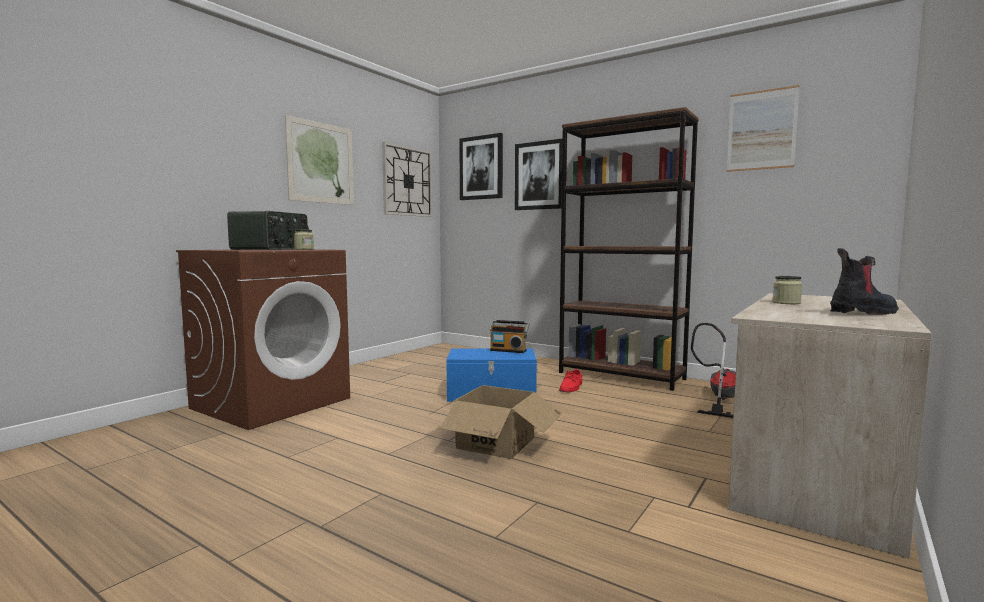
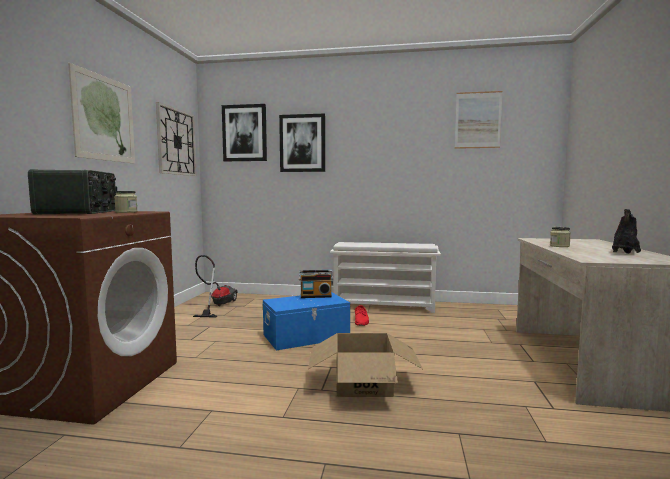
camera: 25 degrees left, 0 degrees up
(621, 376) = (384, 305): brown bookcase -> white shoe rack
(719, 399) = (467, 315): vacuum cleaner -> vacuum cleaner (217, 306)

